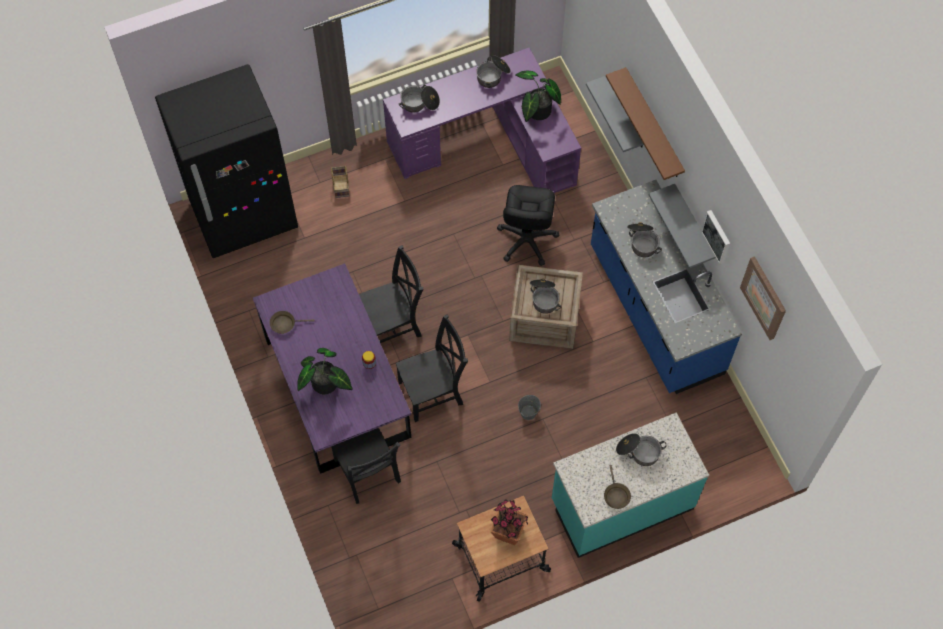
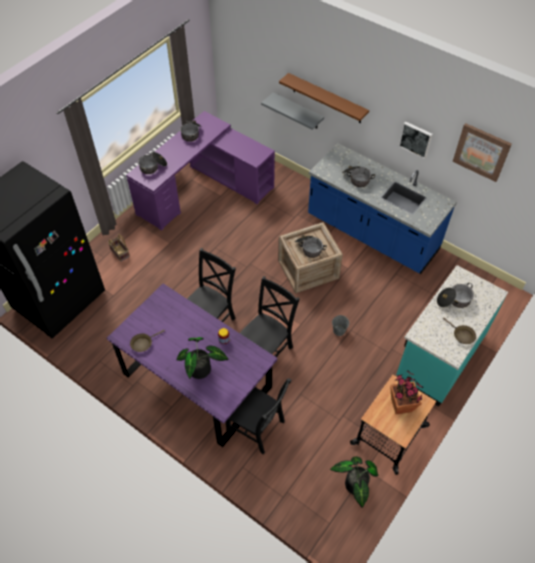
camera: 30 degrees left, 10 degrees down
(526, 240) = (265, 230): black office chair -> none
(536, 112) = (232, 143): potted plant -> potted plant (354, 487)
(693, 226) = (385, 151): grey shelf -> none

